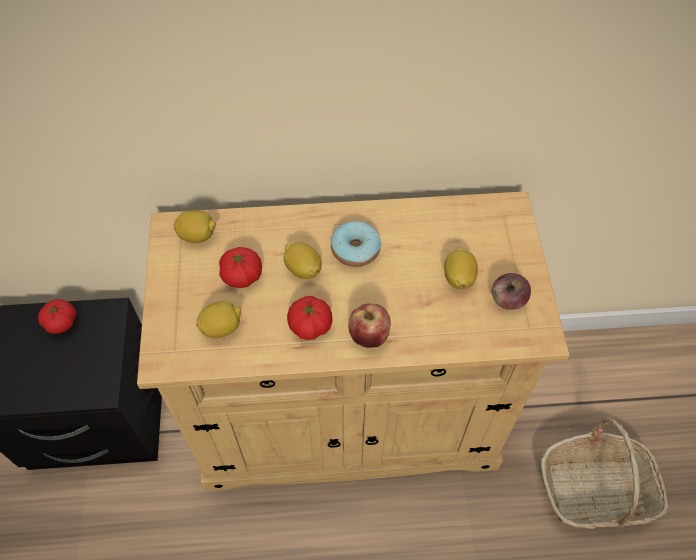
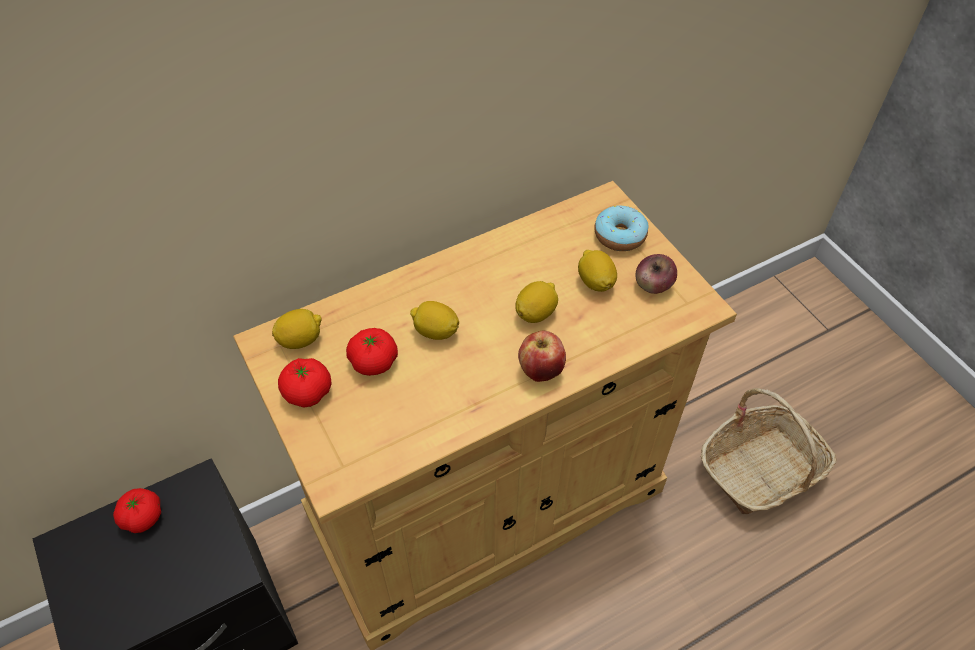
camera: 25 degrees left, 5 degrees down
(222, 327) = (382, 422): lemon -> lemon (536, 313)
(310, 325) = (475, 383): tomato -> tomato (307, 392)
(355, 249) = (478, 292): donut -> donut (620, 235)

